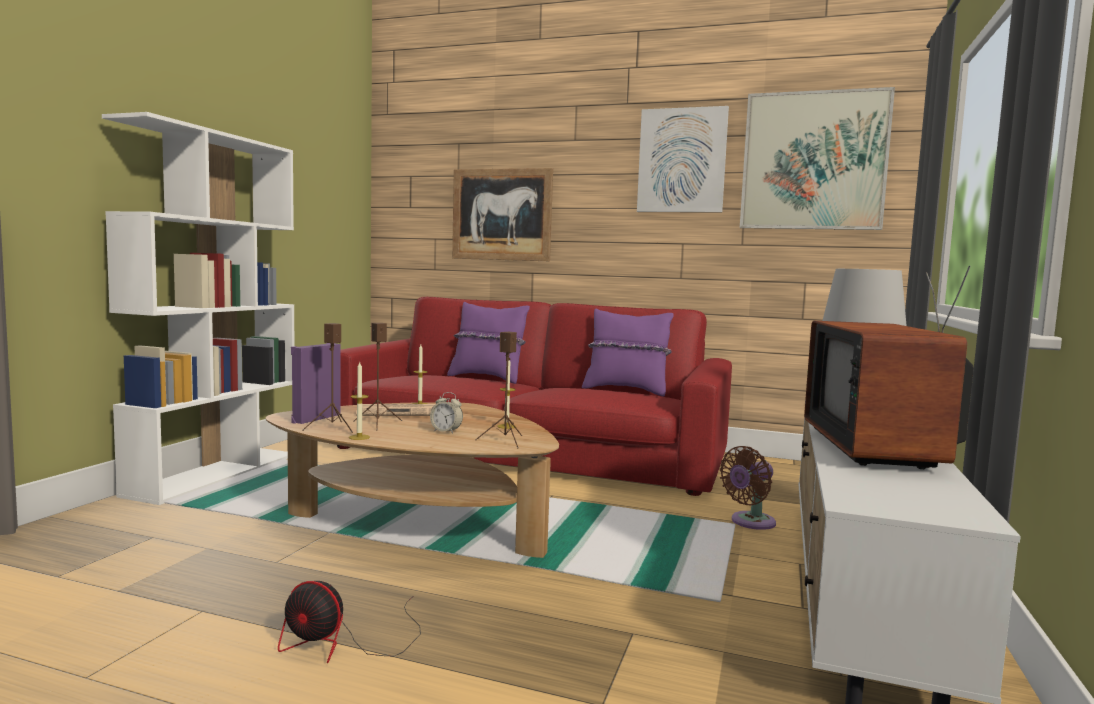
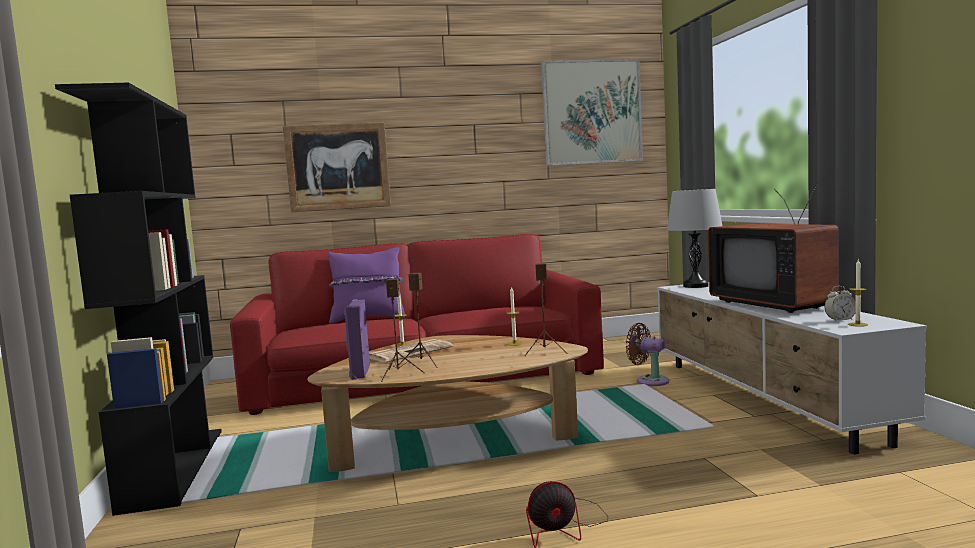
camera: 30 degrees left, 0 degrees up
(215, 474) = (174, 467): white bookcase -> black bookcase
(359, 437) = (442, 374): candle -> candle (857, 324)
(446, 431) = (487, 356): alarm clock -> alarm clock (840, 320)
(626, 390) = (496, 306): purple pillow -> none
(682, 161) = (496, 114): picture -> none
(750, 522) = (649, 381): brown fan -> brown fan turned 105 degrees clockwise

